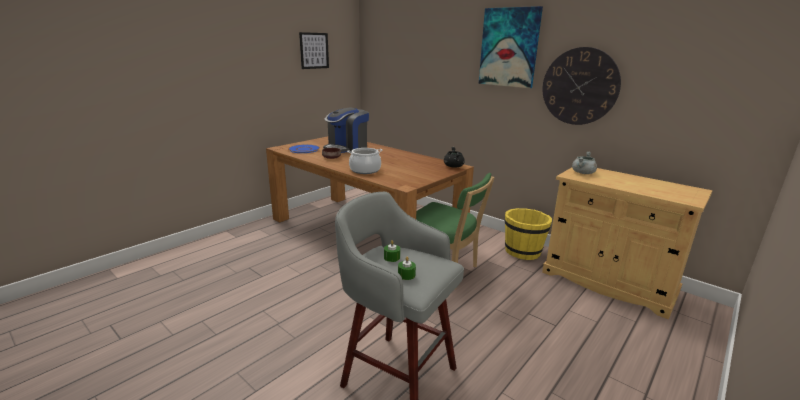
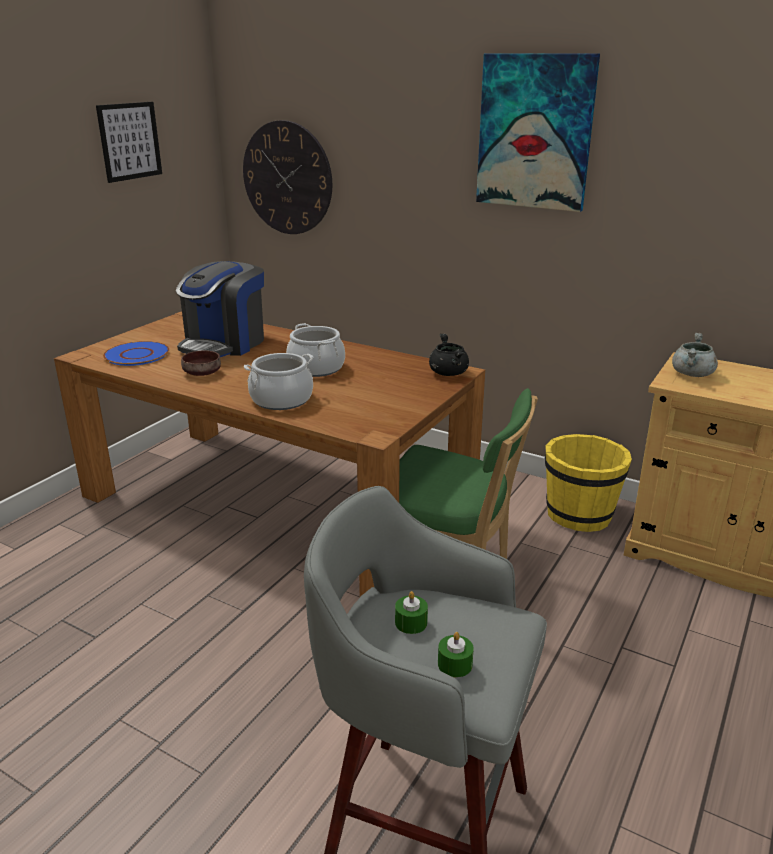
camera: 10 degrees left, 5 degrees up
(387, 160) = (316, 368): none -> cooking pot
(579, 86) = (674, 209): wall clock -> wall clock (287, 178)

